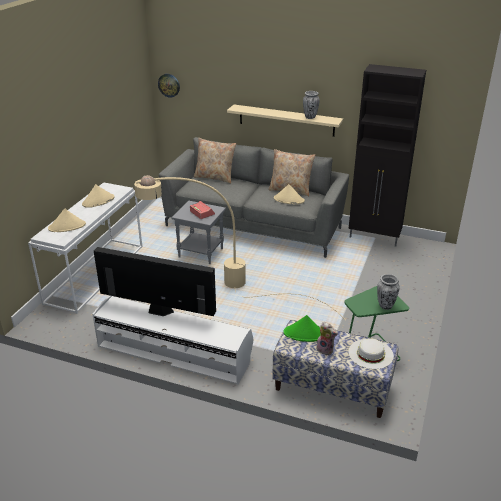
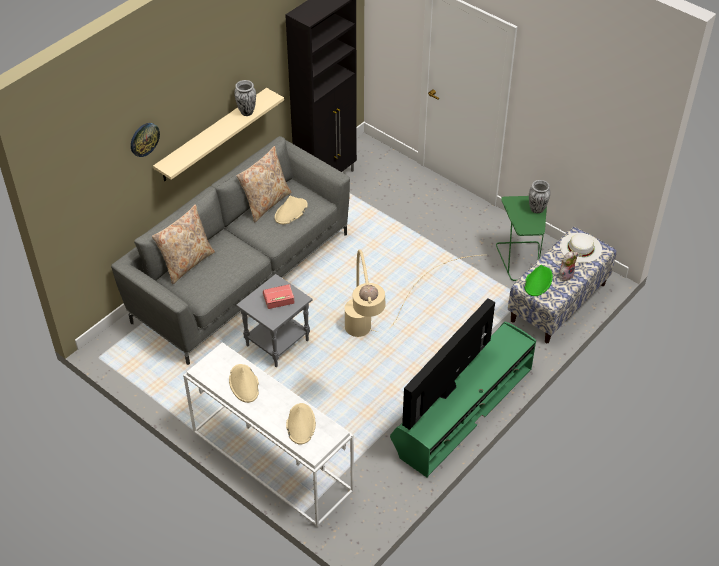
camera: 70 degrees left, 15 degrees up
(169, 85) = (69, 208): wall clock -> wall clock (144, 139)
(174, 351) = (462, 409): white tv stand -> green tv stand

